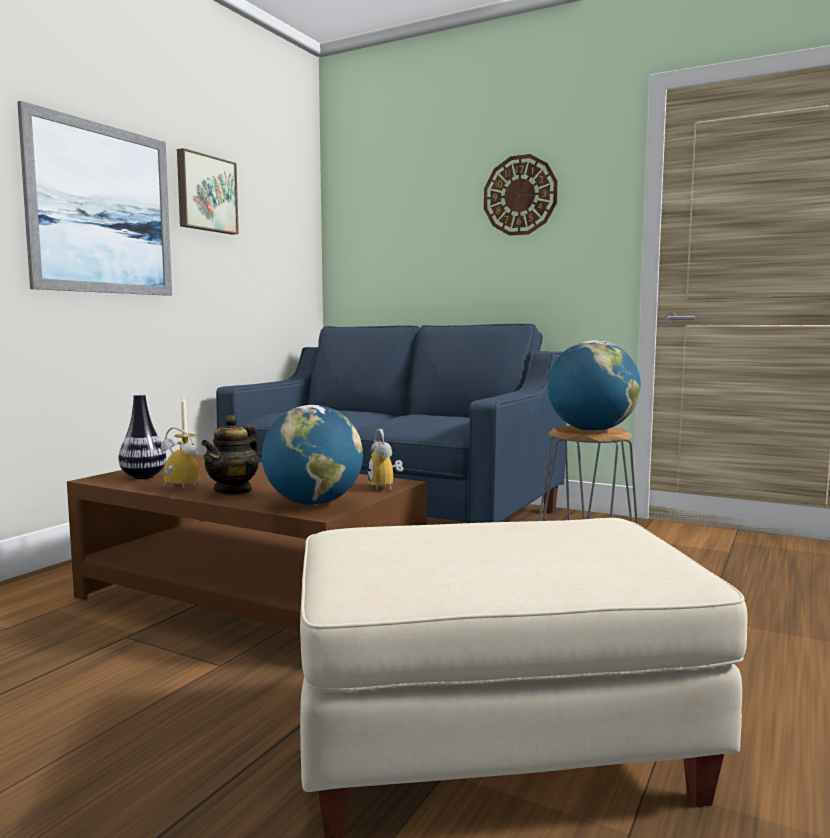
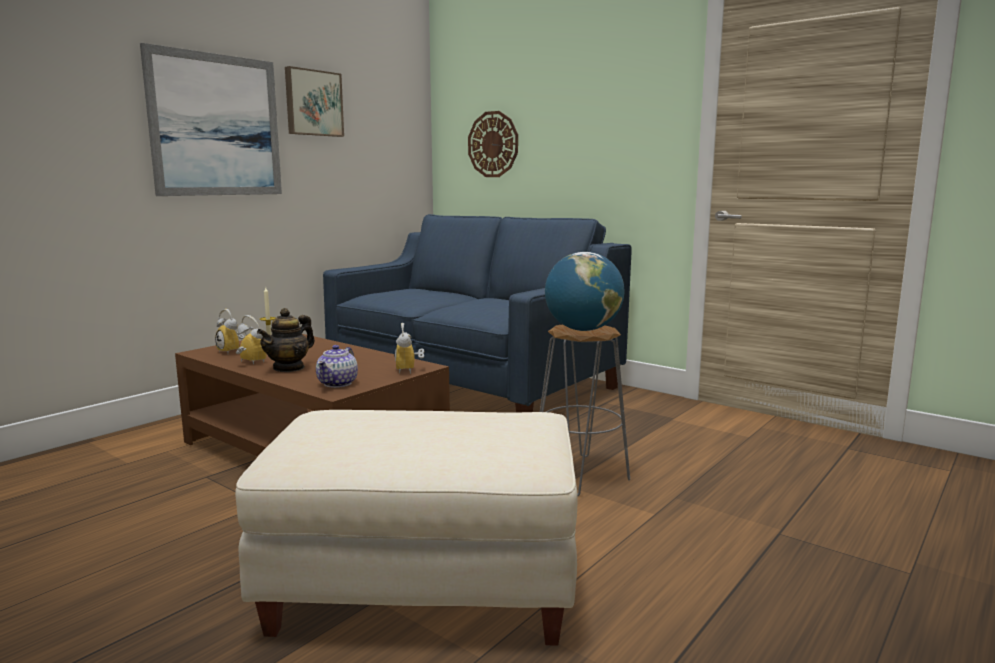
camera: 10 degrees right, 5 degrees up
(143, 477) = (233, 351): vase -> alarm clock
(313, 503) = (338, 383): globe -> teapot
(520, 195) = (594, 96): wall clock -> wall clock (493, 144)

